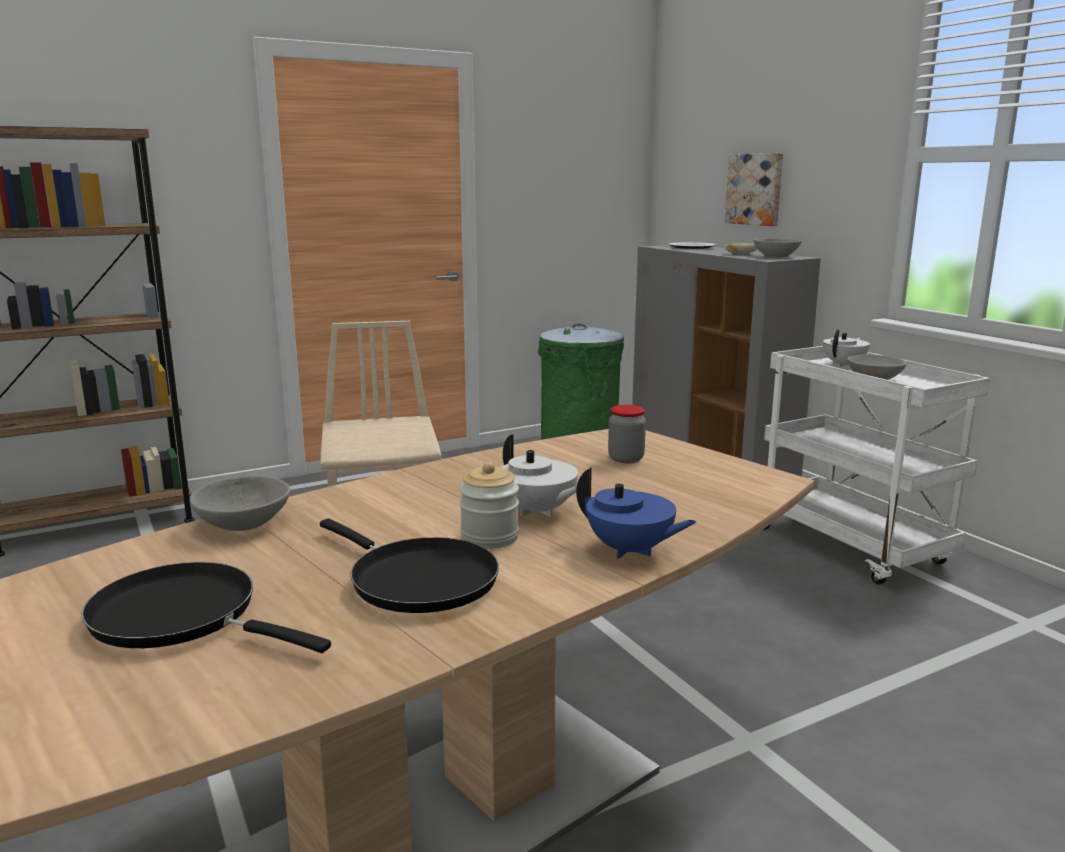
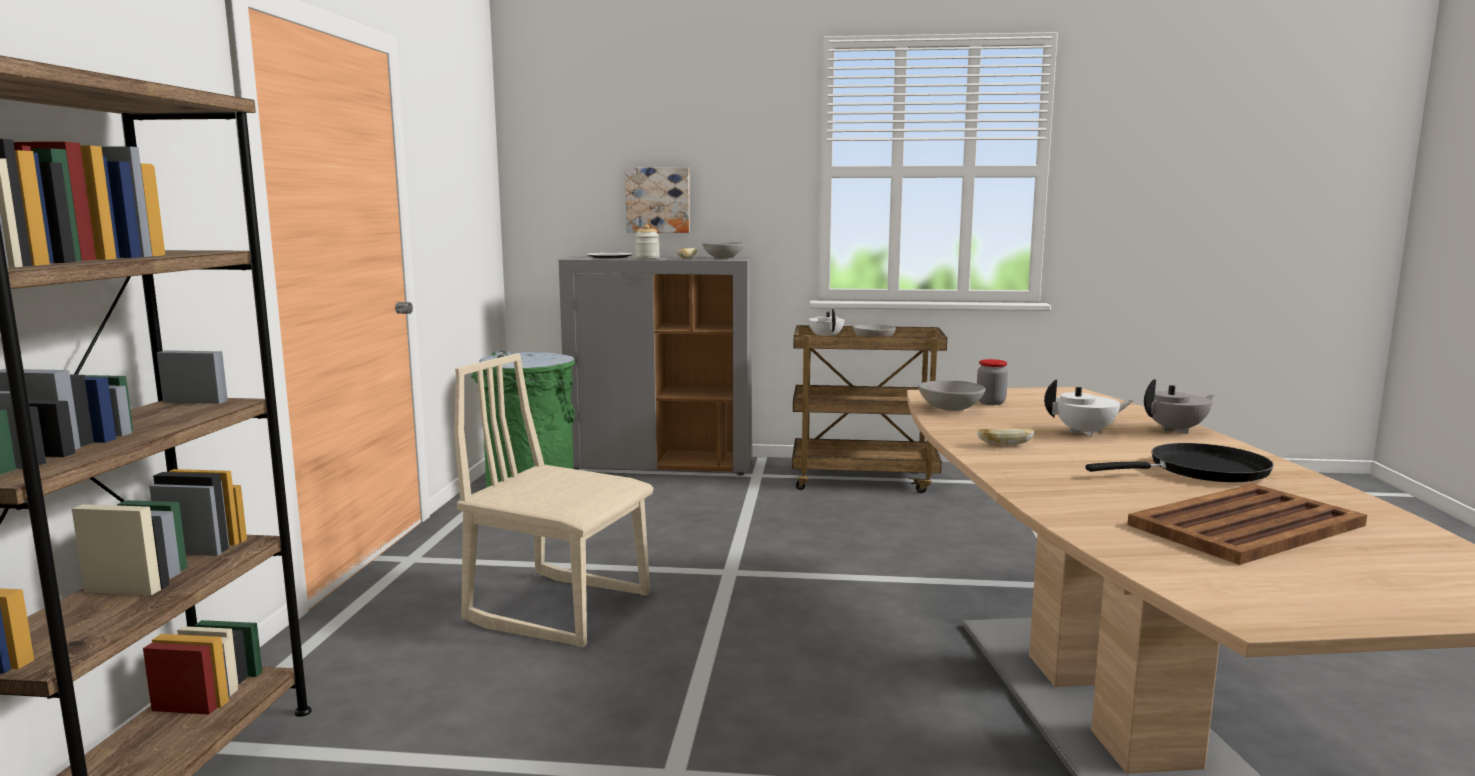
camera: 55 degrees left, 5 degrees down
(183, 617) = (1244, 525): black frying pan -> brown tray
(244, 524) = (1043, 494): grey bowl -> grey bowl (950, 408)
(425, 488) = (1004, 445): none -> bread
(489, 537) = (1130, 448): jar -> jar (647, 258)
(630, 550) = (1176, 430): blue teapot -> grey teapot
(854, 547) = (865, 480): white cart -> brown cart

